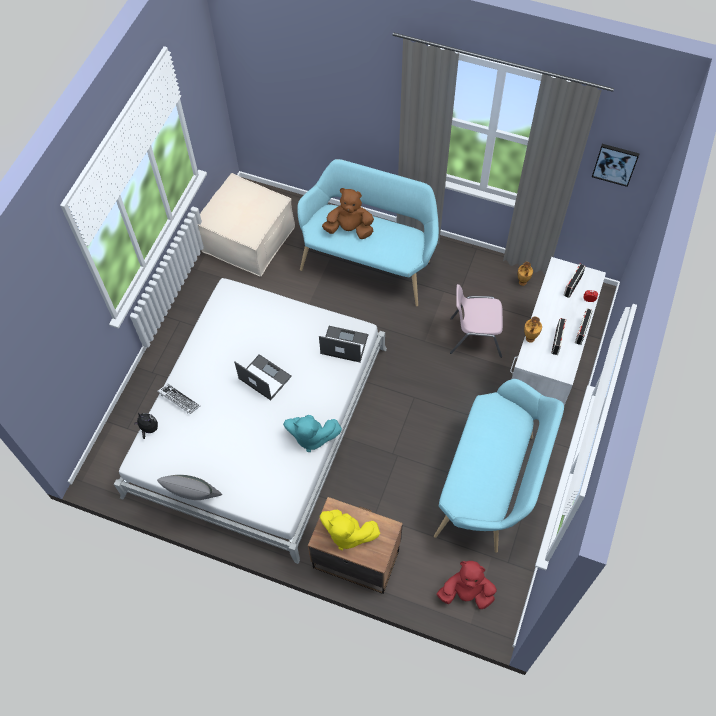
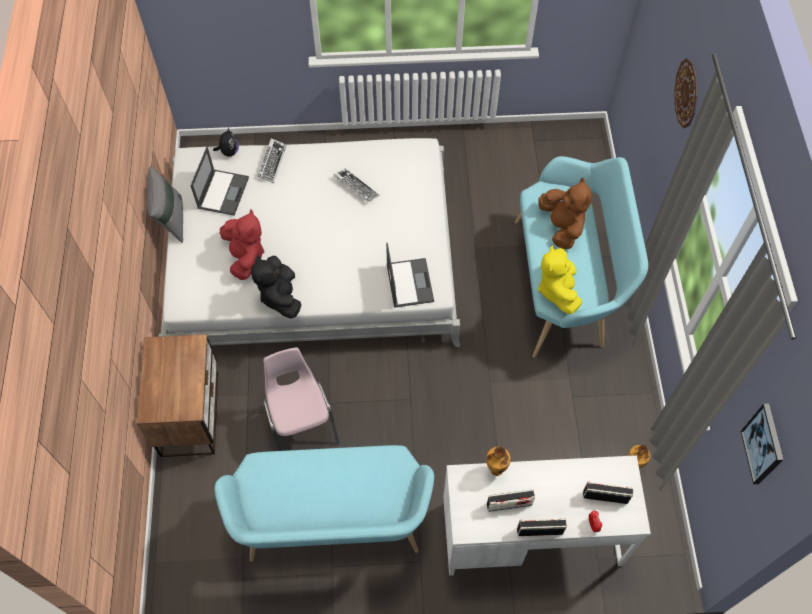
camera: 65 degrees right, 0 degrees up
(237, 348) = (356, 187): none -> keyboard
(248, 239) = (527, 158): beige ottoman -> none
(264, 377) = (332, 224): laptop -> laptop (223, 192)
(311, 437) = (280, 296): turquoise plush toy -> black plush toy
(347, 533) = (169, 369): yellow plush toy -> yellow plush toy (557, 290)
(355, 81) = (686, 93): none -> wall clock
(466, 593) = (189, 544): red plush toy -> red plush toy (245, 257)
(474, 336) = (525, 436): pink chair -> pink chair (301, 422)

